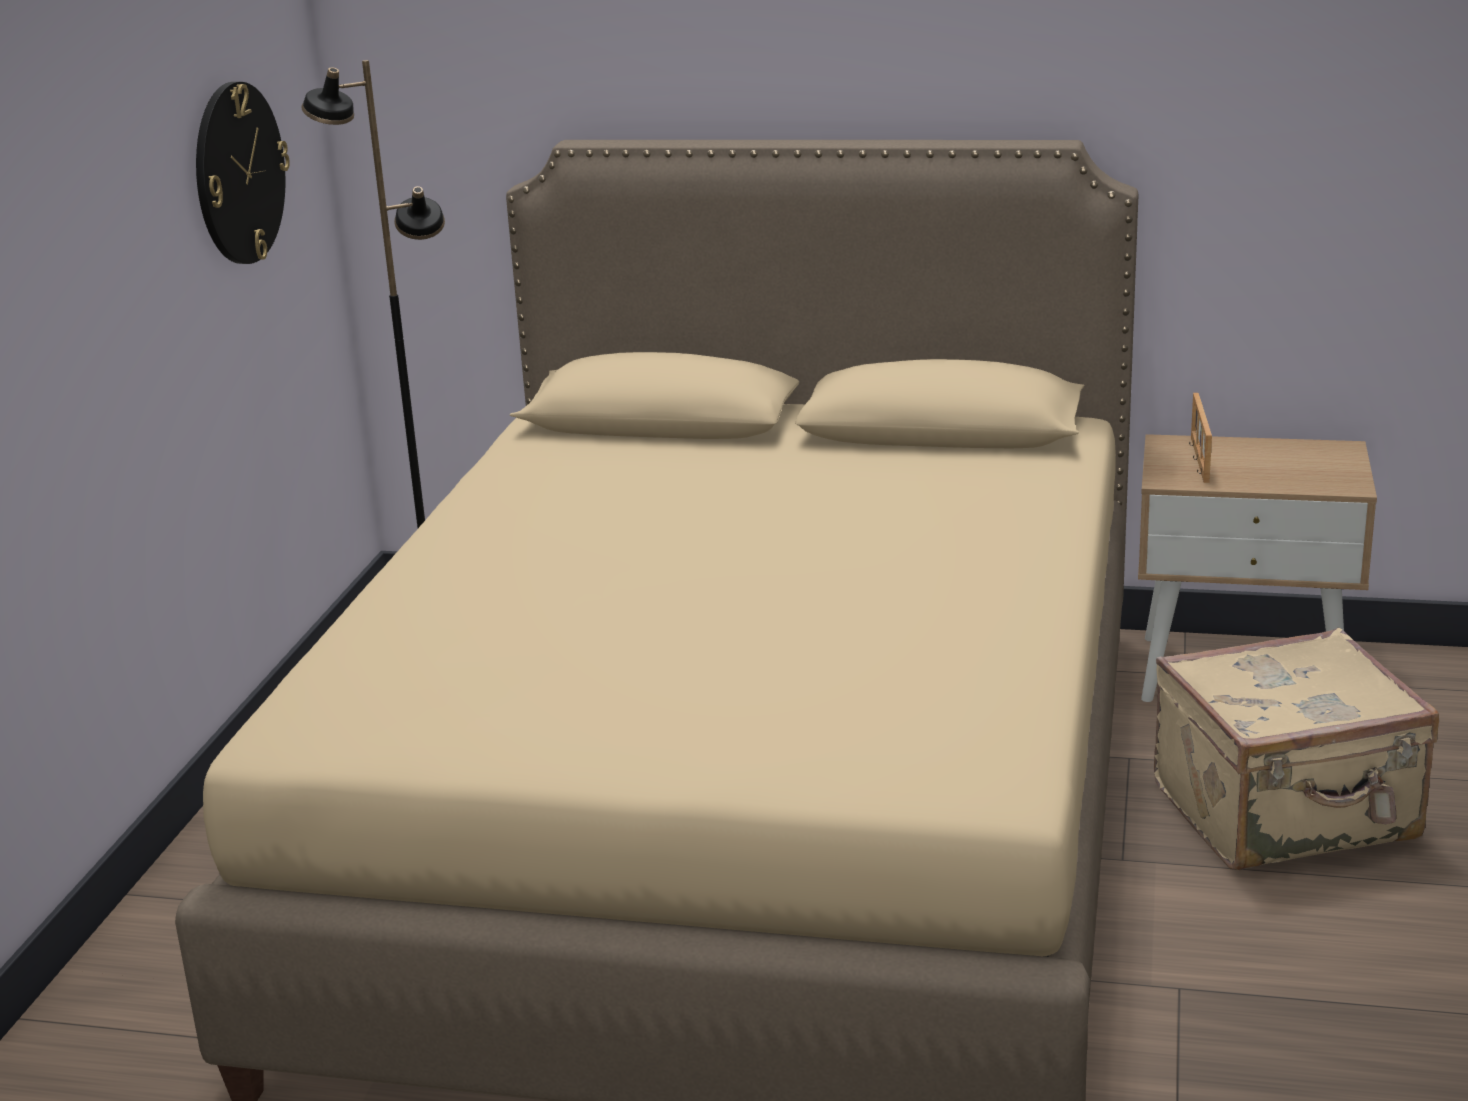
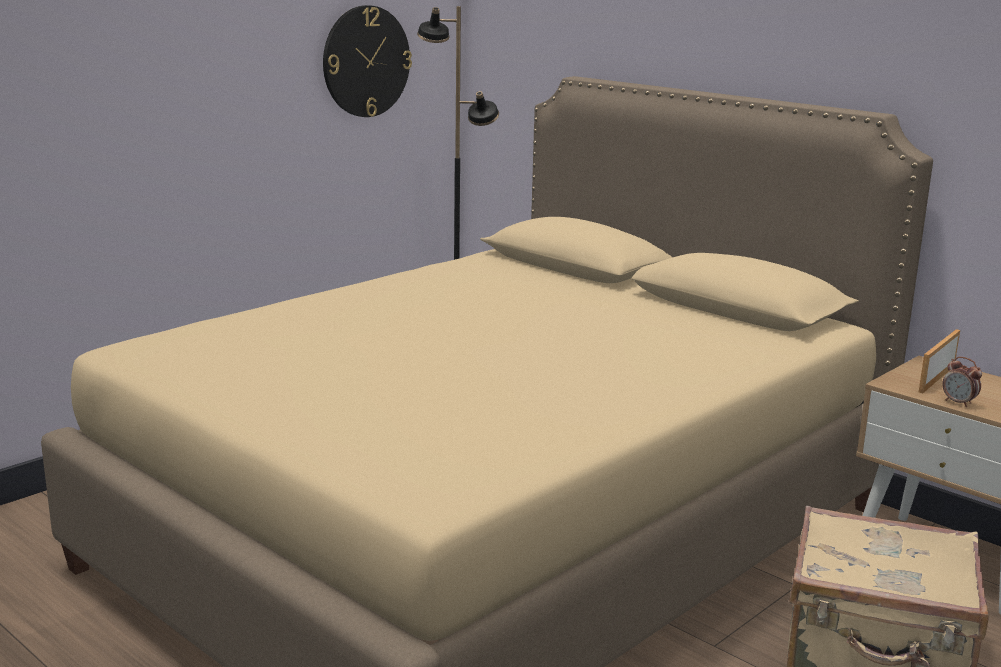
camera: 30 degrees right, 5 degrees down
(1255, 483) = (959, 403): none -> alarm clock

